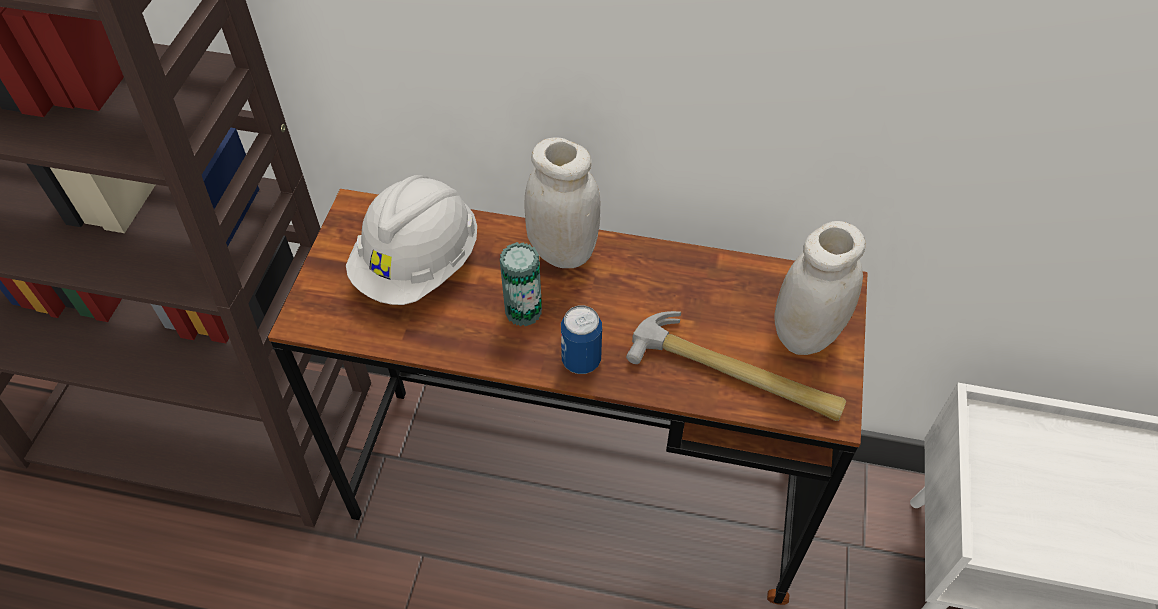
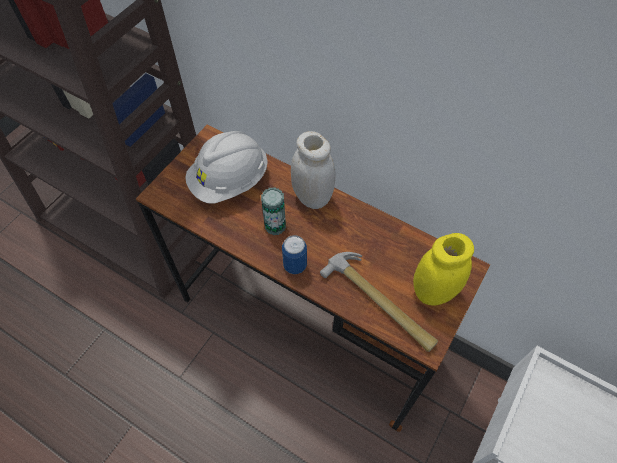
camera: 20 degrees right, 5 degrees up
(806, 334) = (433, 292): white jar -> yellow jar

